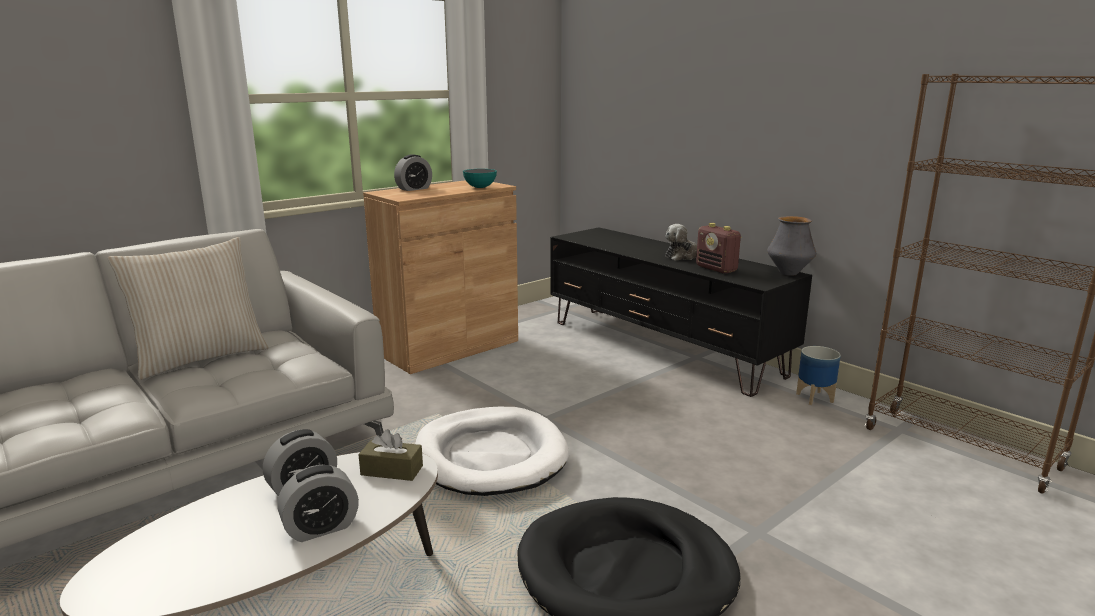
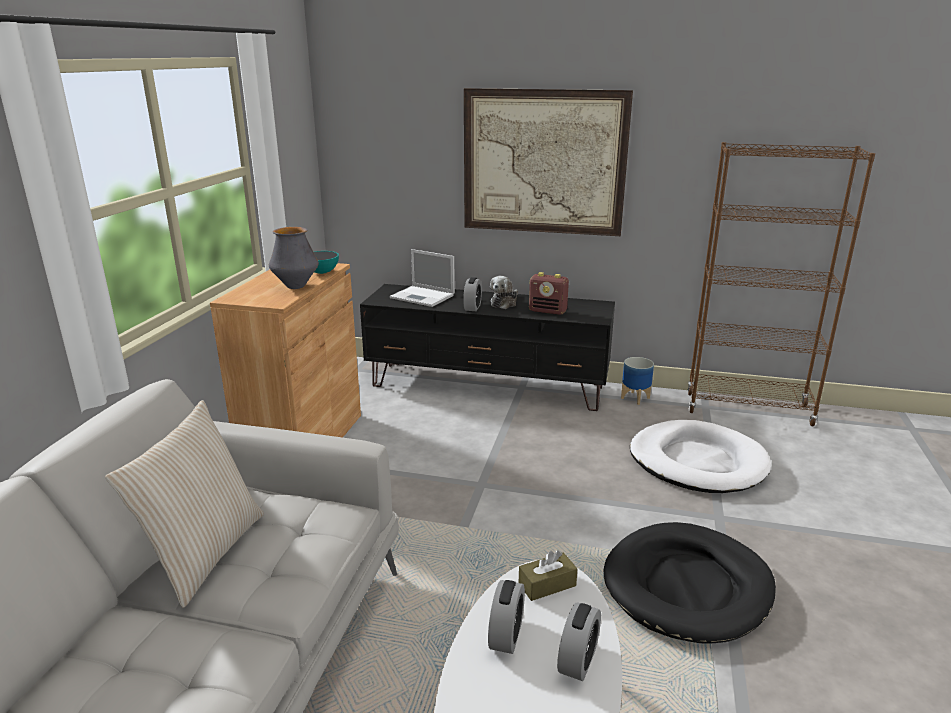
camera: 35 degrees left, 5 degrees up
(414, 189) = (257, 287): alarm clock -> alarm clock (472, 307)
(490, 456) = (483, 536): white dog bed -> white dog bed (697, 461)
(614, 240) = (423, 297): none -> laptop
(747, 103) = (543, 162): none -> picture
(788, 273) = (599, 304): vase -> vase (296, 286)

